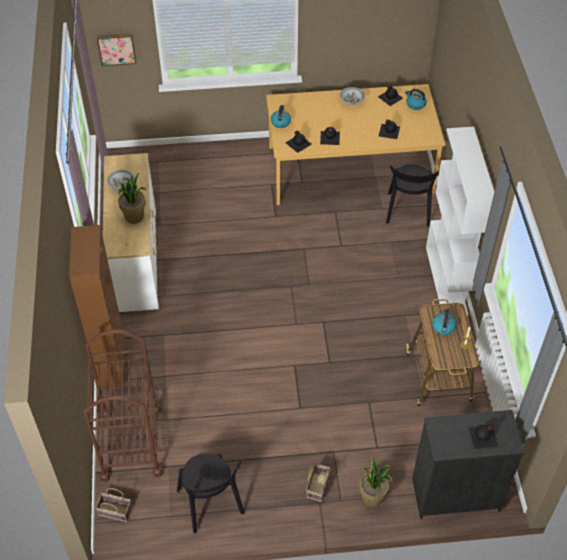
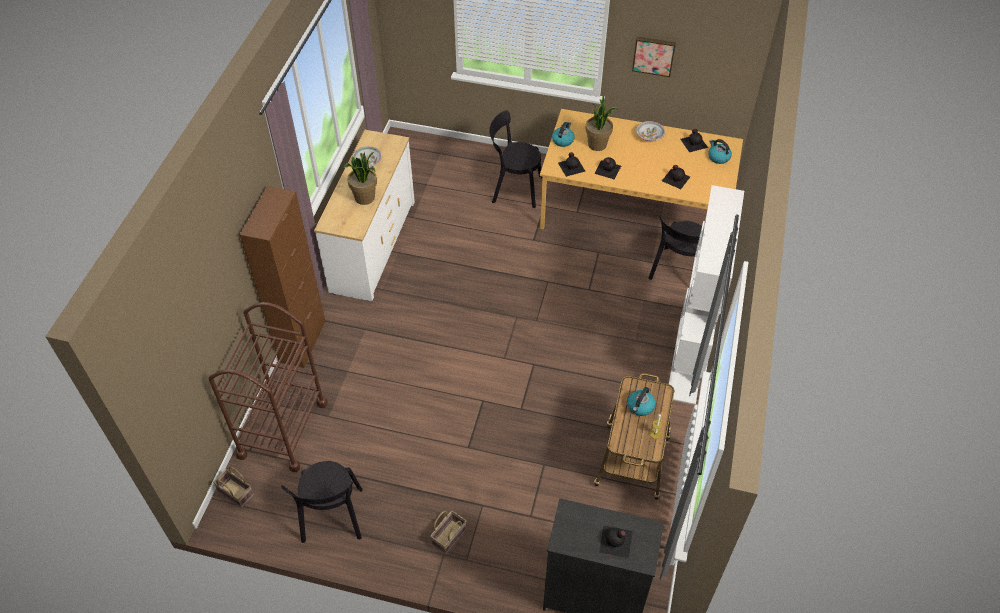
camera: 20 degrees right, 0 degrees up
(116, 48) = (412, 22): picture -> picture (653, 55)
(239, 176) = (514, 189): none -> black chair
(372, 497) = (502, 568): potted plant -> potted plant (597, 144)

